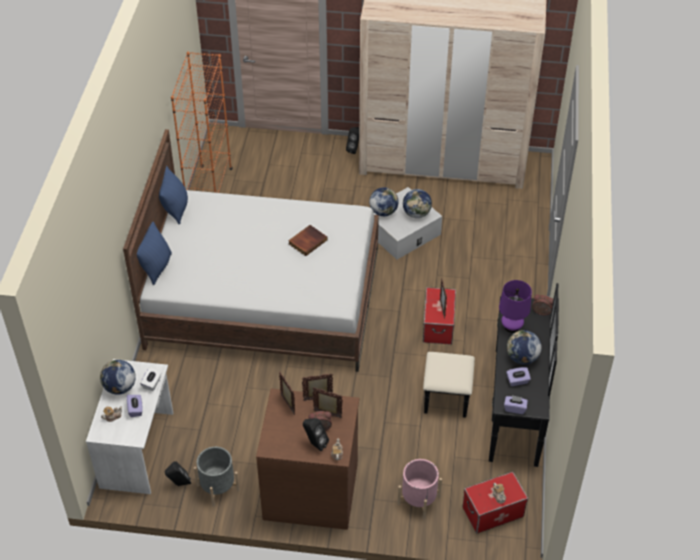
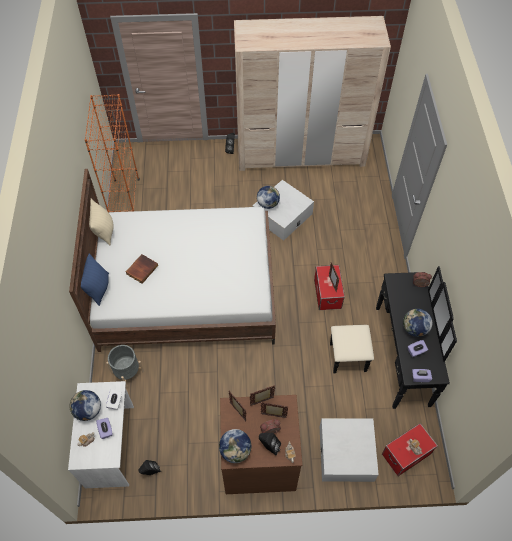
camera: 10 degrees left, 10 degrees up
(175, 209) = (104, 231): blue pillow -> beige pillow
(218, 487) = (183, 470): grey planter -> grey planter (127, 372)
(307, 241) = (218, 246): book -> book (141, 269)
(416, 214) = (294, 202): globe -> globe (235, 450)
(418, 500) = (346, 453): pink planter -> white storage box
(511, 326) = (399, 301): purple table lamp -> none

